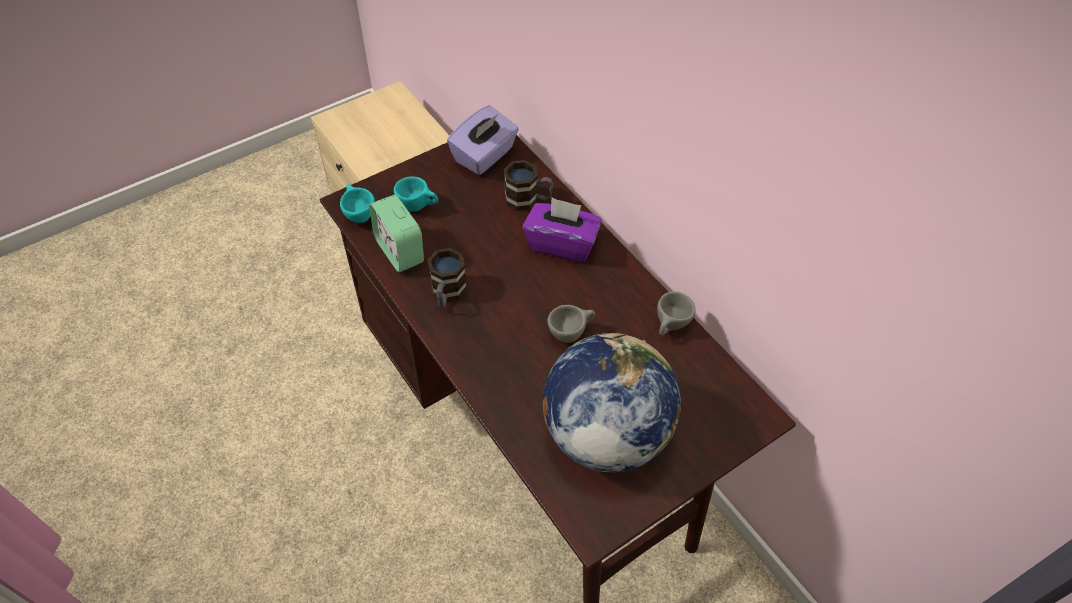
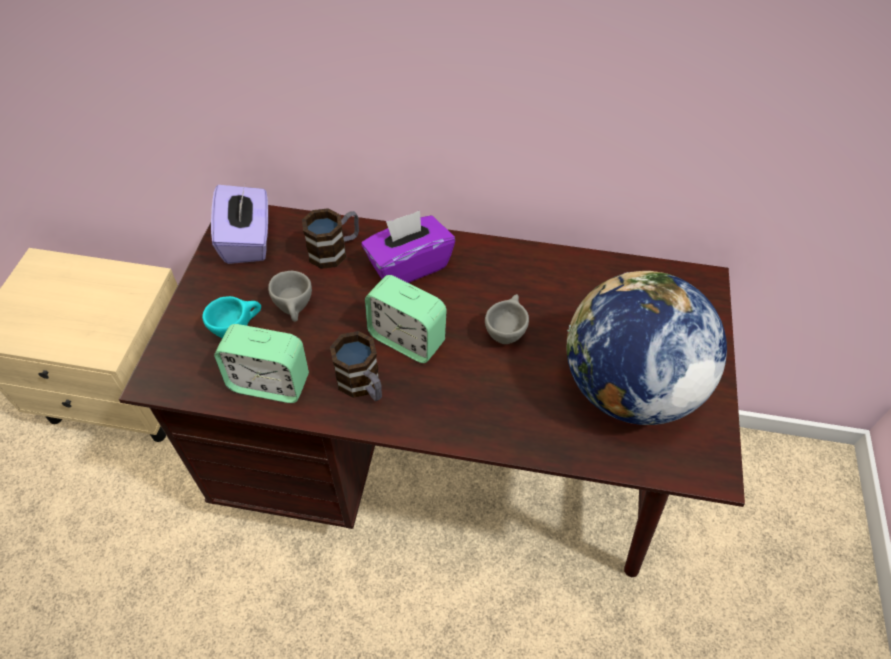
camera: 45 degrees left, 0 degrees up
(358, 215) = (183, 383): turquoise cup -> none
(504, 288) = (407, 339): none -> alarm clock
(670, 327) = (569, 267): grey cup -> grey cup (295, 311)

